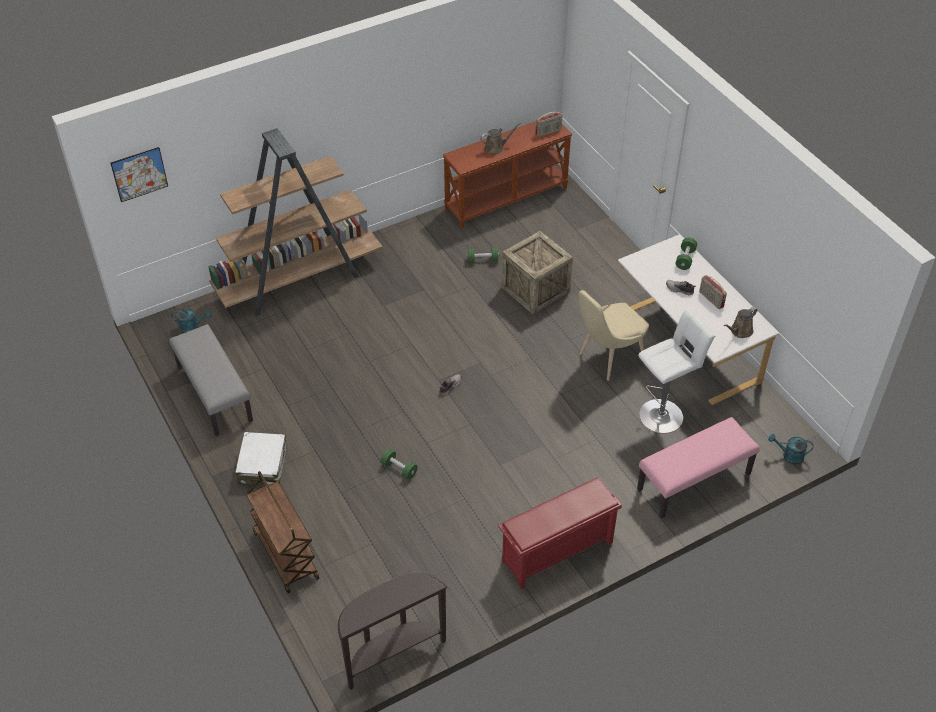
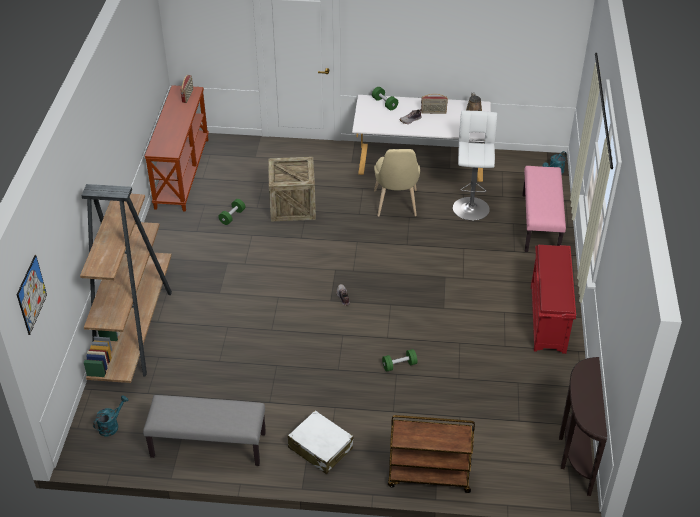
camera: 55 degrees left, 5 degrees down
(496, 148) = (172, 127): brown watering can -> none

